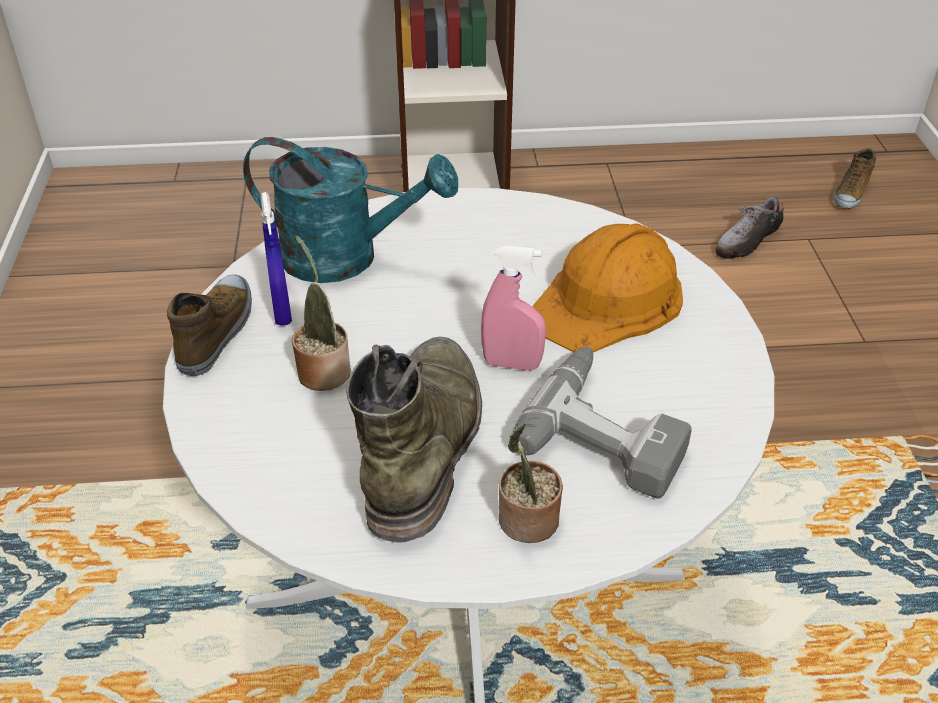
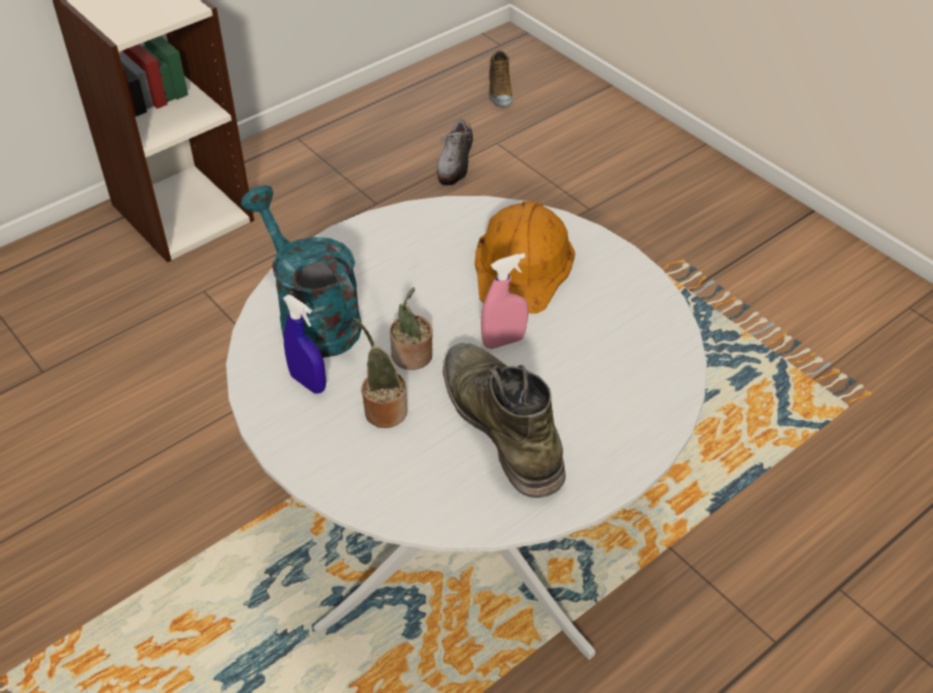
camera: 35 degrees left, 5 degrees up
(217, 332) = (275, 421): shoe -> none
(346, 257) = (311, 317): turquoise watering can -> turquoise watering can turned 105 degrees counterclockwise
(526, 522) = (609, 440): potted plant -> potted plant (412, 357)
(610, 430) = (603, 355): power drill -> none

